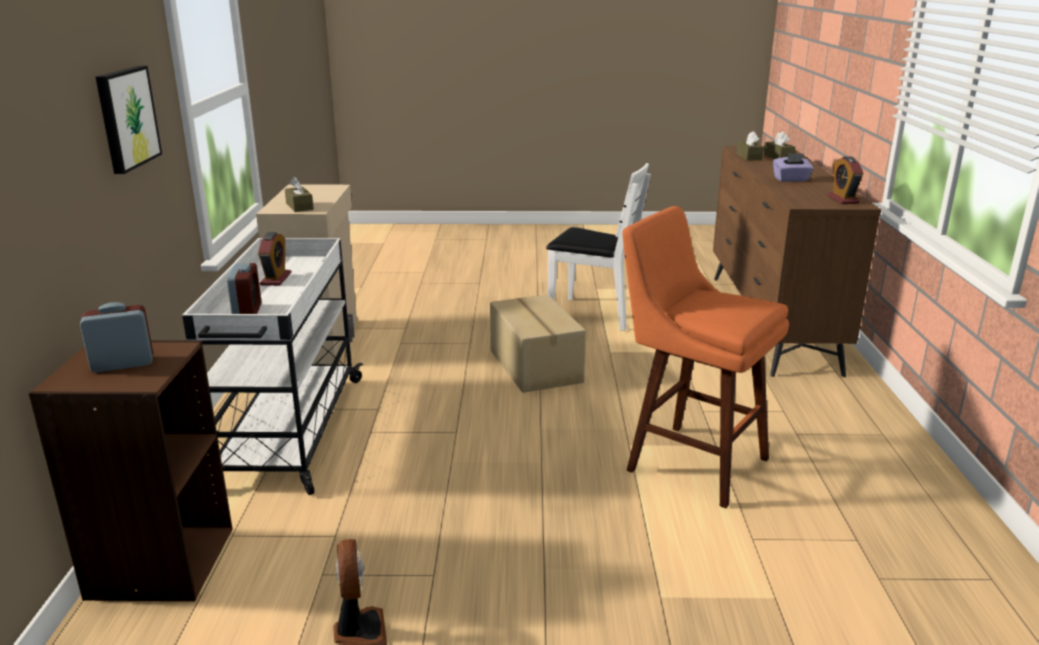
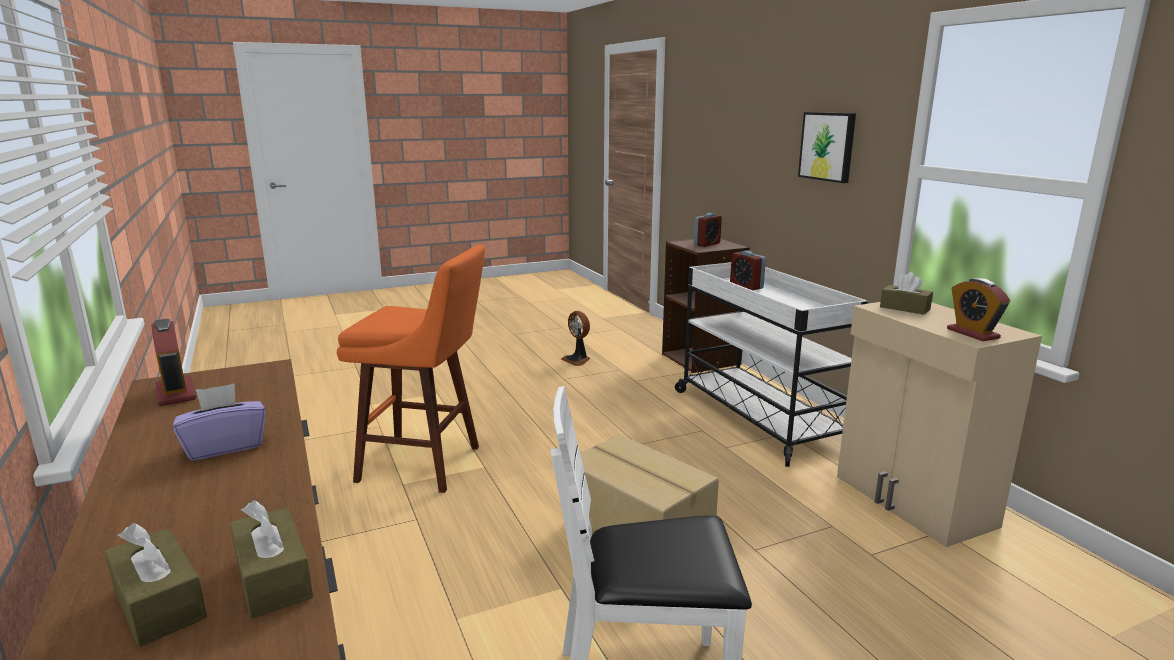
camera: 155 degrees right, 5 degrees down
(276, 279) = (791, 304): alarm clock -> alarm clock (972, 333)

